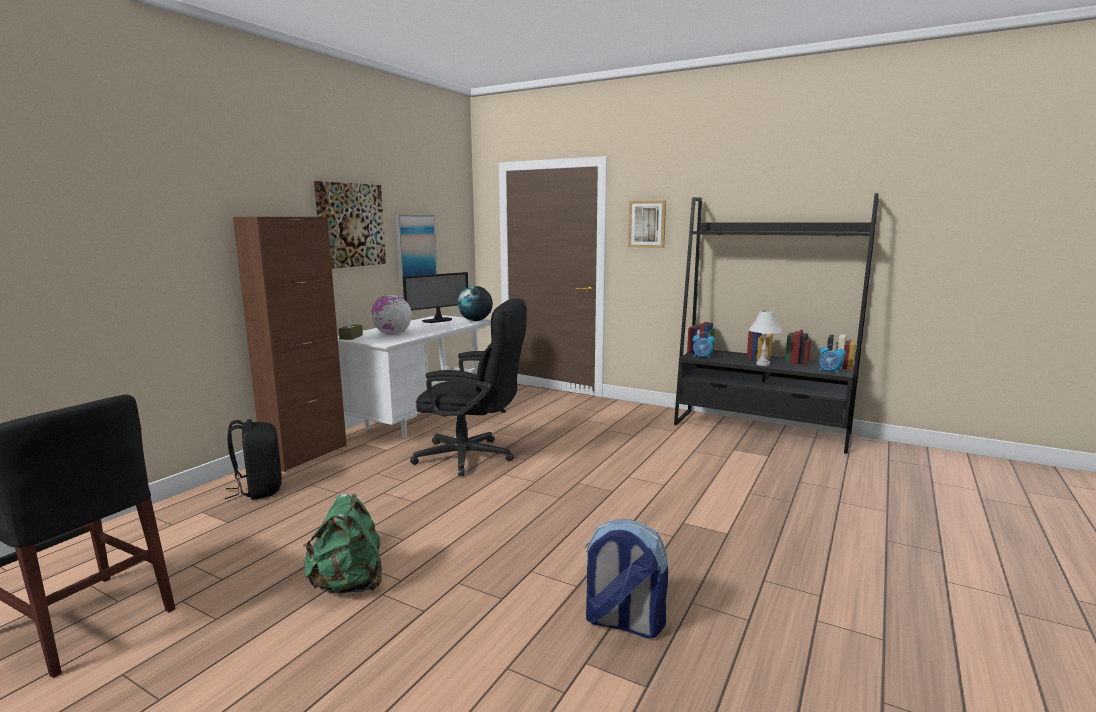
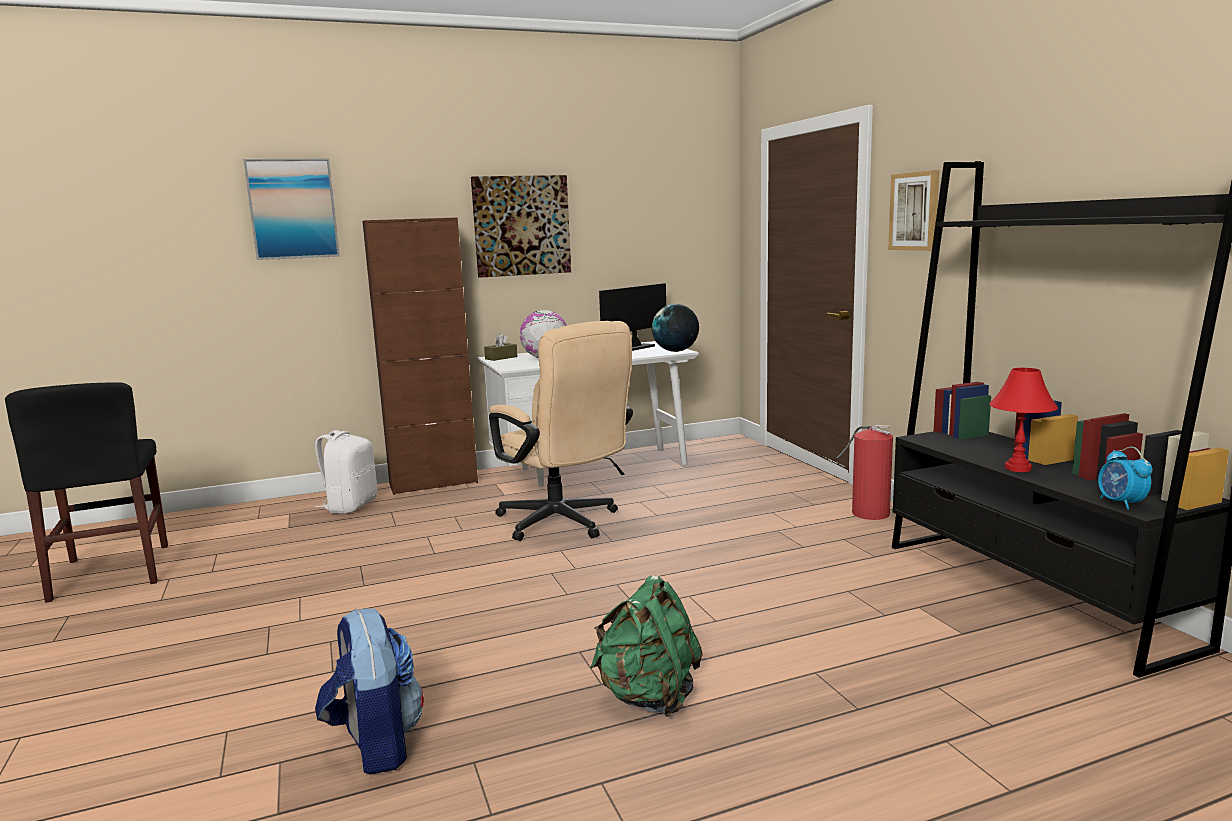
camera: 40 degrees right, 0 degrees up
(258, 490) = (350, 506): black backpack -> white backpack
(349, 584) = (264, 608): green backpack -> green backpack (648, 697)
(415, 247) = (626, 252): picture -> picture (293, 209)
(438, 321) = (635, 348): monitor -> monitor turned 135 degrees clockwise
(473, 457) = (564, 524): black office chair -> beige office chair
(632, 409) = (869, 512): none -> fire extinguisher
(702, 357) = (936, 442): alarm clock -> none
(763, 364) = (1018, 468): white table lamp -> red table lamp

